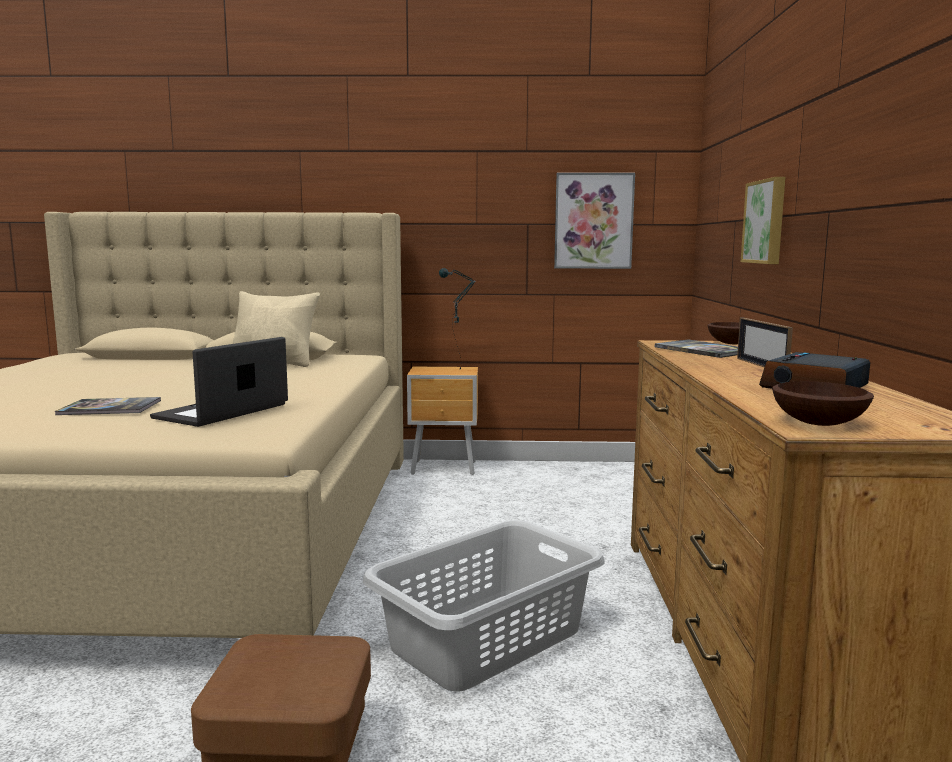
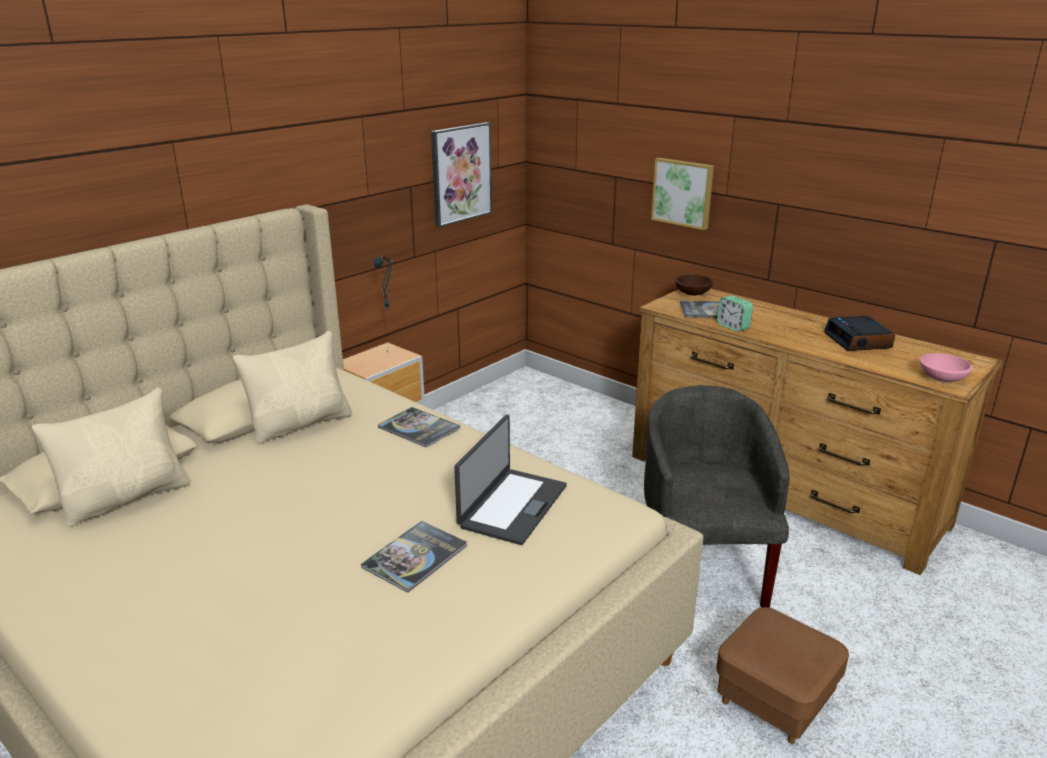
camera: 50 degrees left, 15 degrees up
(126, 362) = (127, 498): none -> beige pillow
(223, 412) = (512, 506): laptop -> laptop turned 135 degrees counterclockwise
(317, 378) = (419, 428): none -> book
(488, 639) = (701, 568): grey laundry basket -> grey armchair
(684, 358) = (733, 327): none -> alarm clock
(761, 365) = (783, 323): picture frame -> none
(817, 423) = (942, 378): brown bowl -> pink bowl

